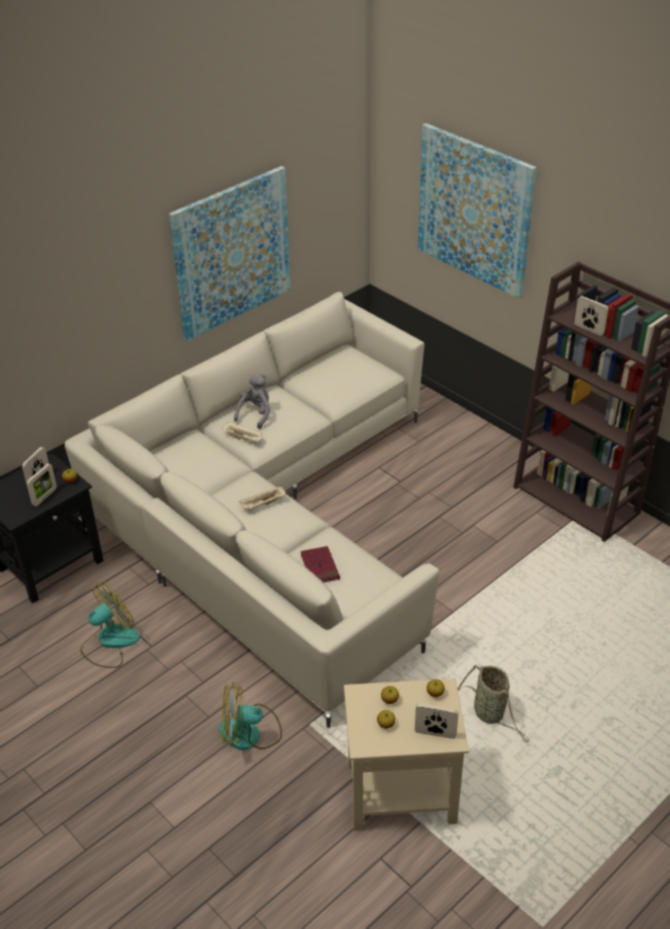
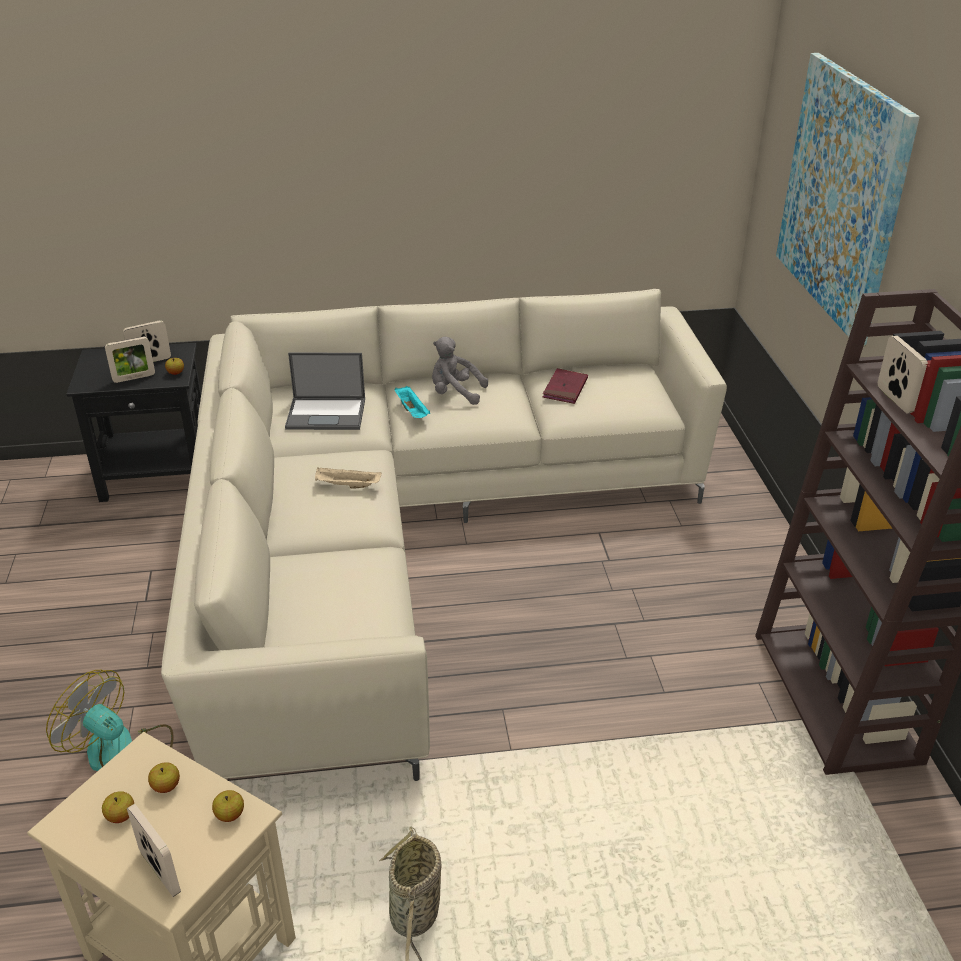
camera: 35 degrees right, 5 degrees down
(110, 642) = (115, 575): fan -> none
(191, 464) = (327, 414): none -> laptop
(232, 252) = (501, 176): picture -> none
(243, 438) = (412, 411): beige tray -> turquoise tray
(255, 414) = (455, 393): grey plush toy -> grey plush toy turned 135 degrees counterclockwise
(320, 567) = (323, 583): red book -> red book (565, 389)

